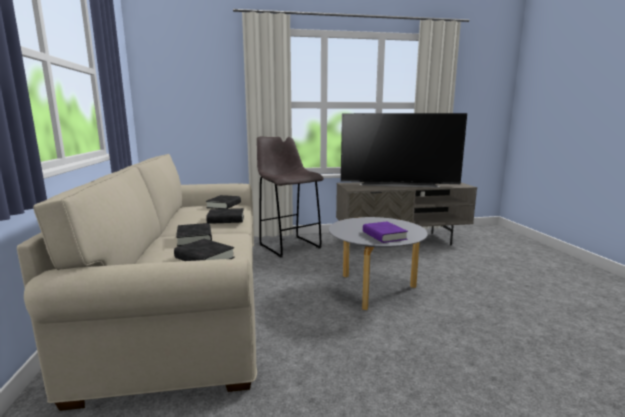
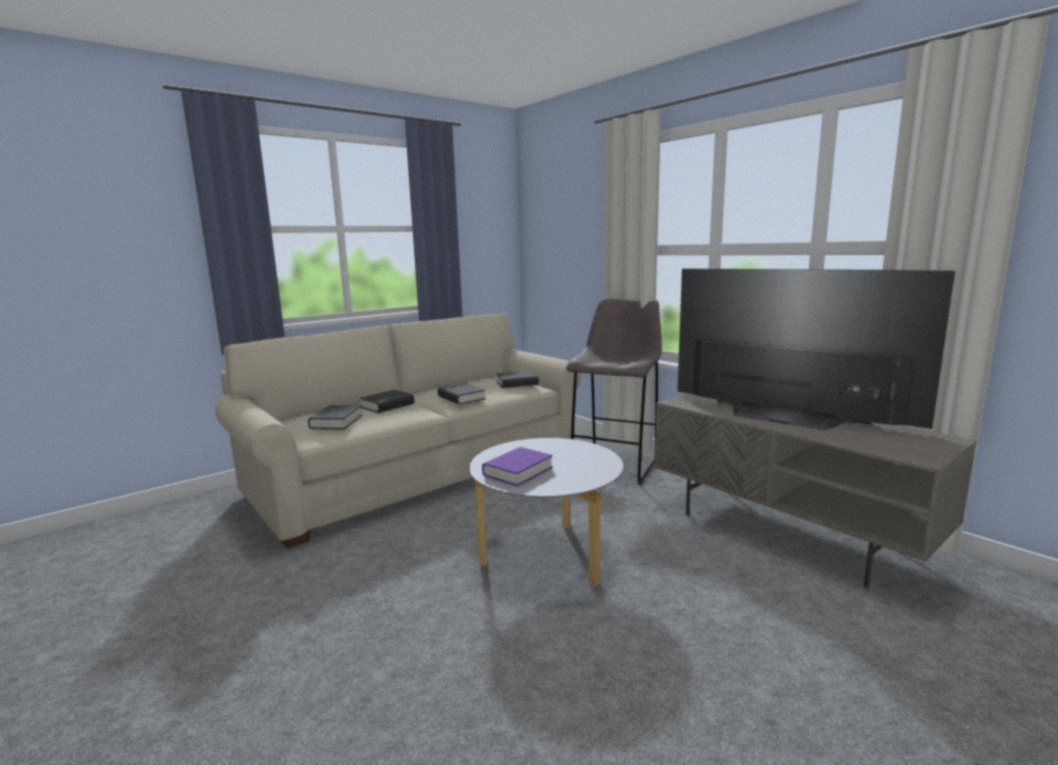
camera: 60 degrees right, 0 degrees up
(398, 184) = (785, 415): television -> television turned 150 degrees clockwise

